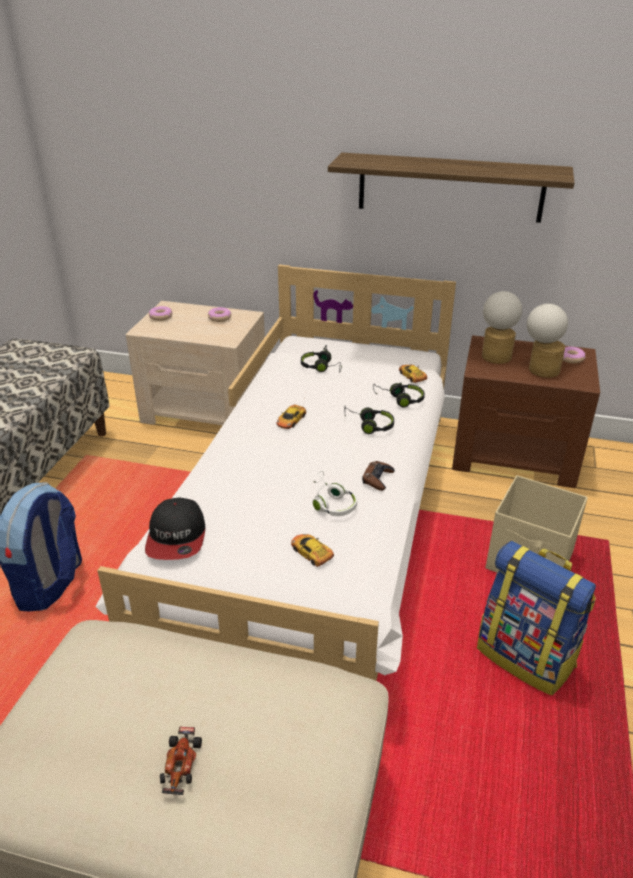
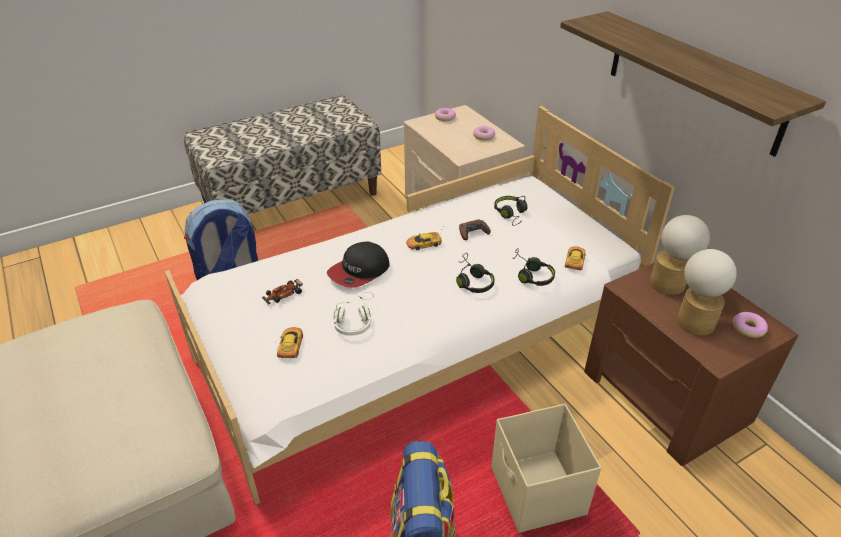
camera: 45 degrees right, 5 degrees up
(177, 537) = (240, 281): cap -> cap (359, 271)
(180, 765) = (51, 410): toy car -> toy car (283, 295)
(377, 479) = (412, 325): brown game controller -> brown game controller (473, 232)

